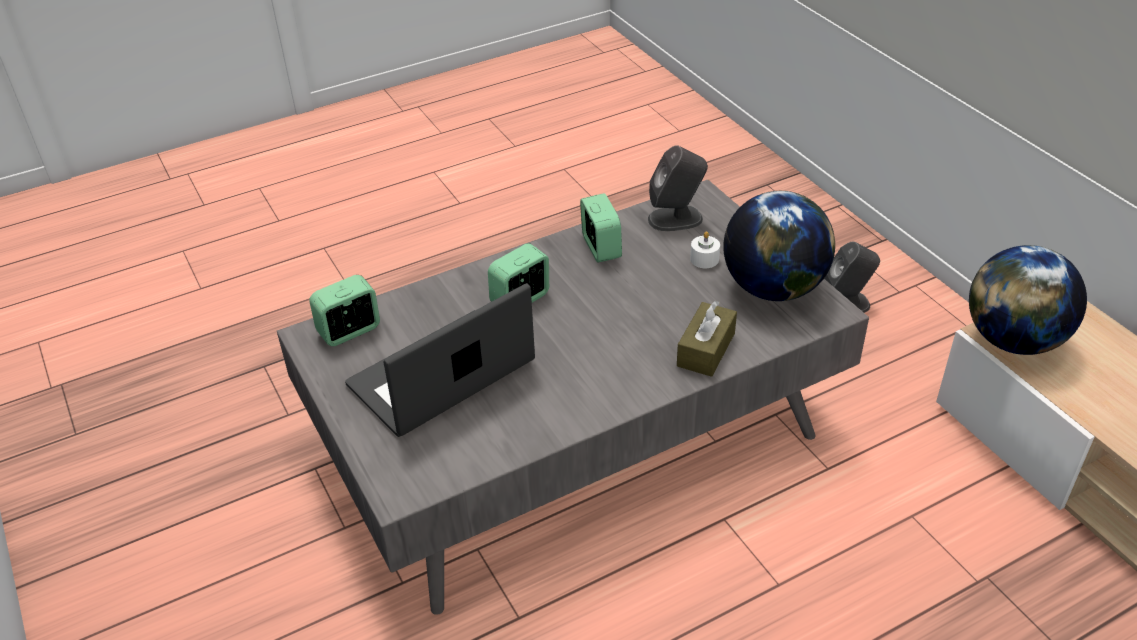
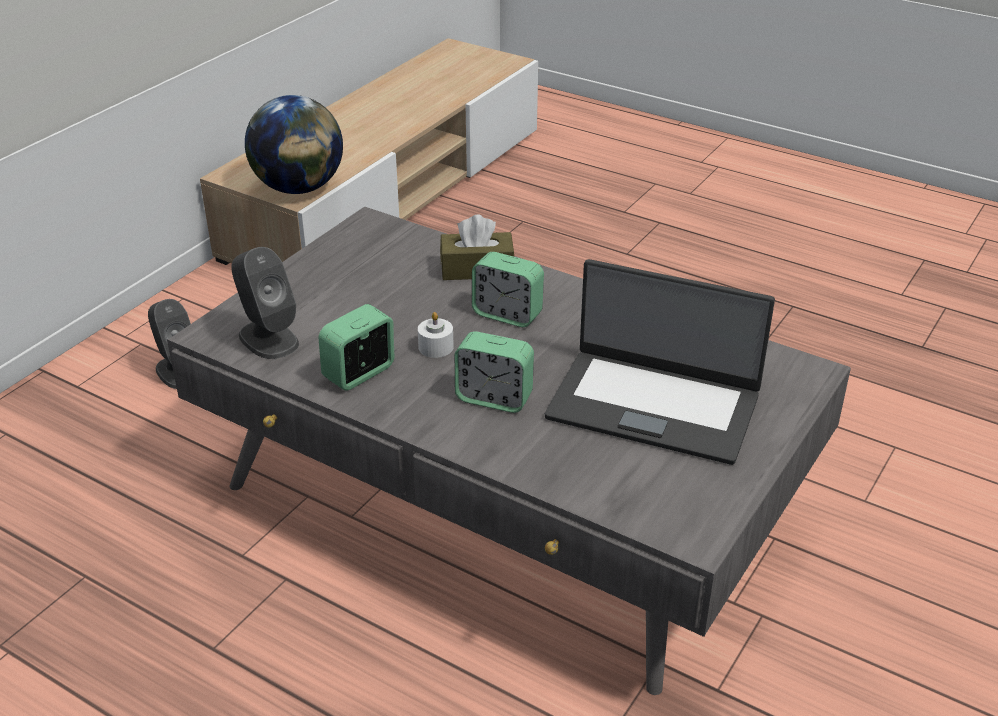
camera: 120 degrees left, 5 degrees down
(349, 331) = (656, 505): alarm clock -> alarm clock (507, 314)
(704, 259) = (335, 302): white candle -> white candle (436, 347)
(773, 288) = (357, 255): globe -> none

